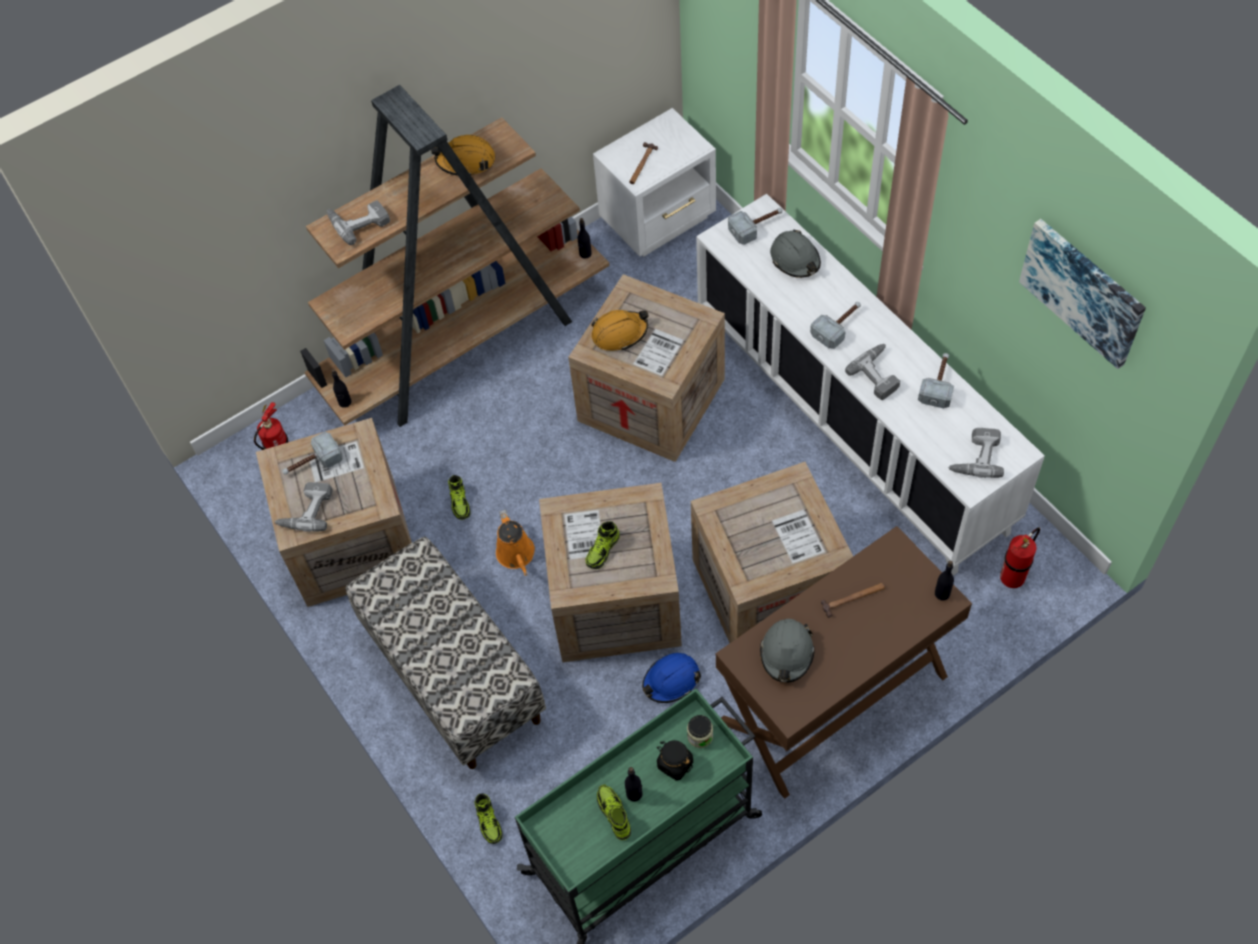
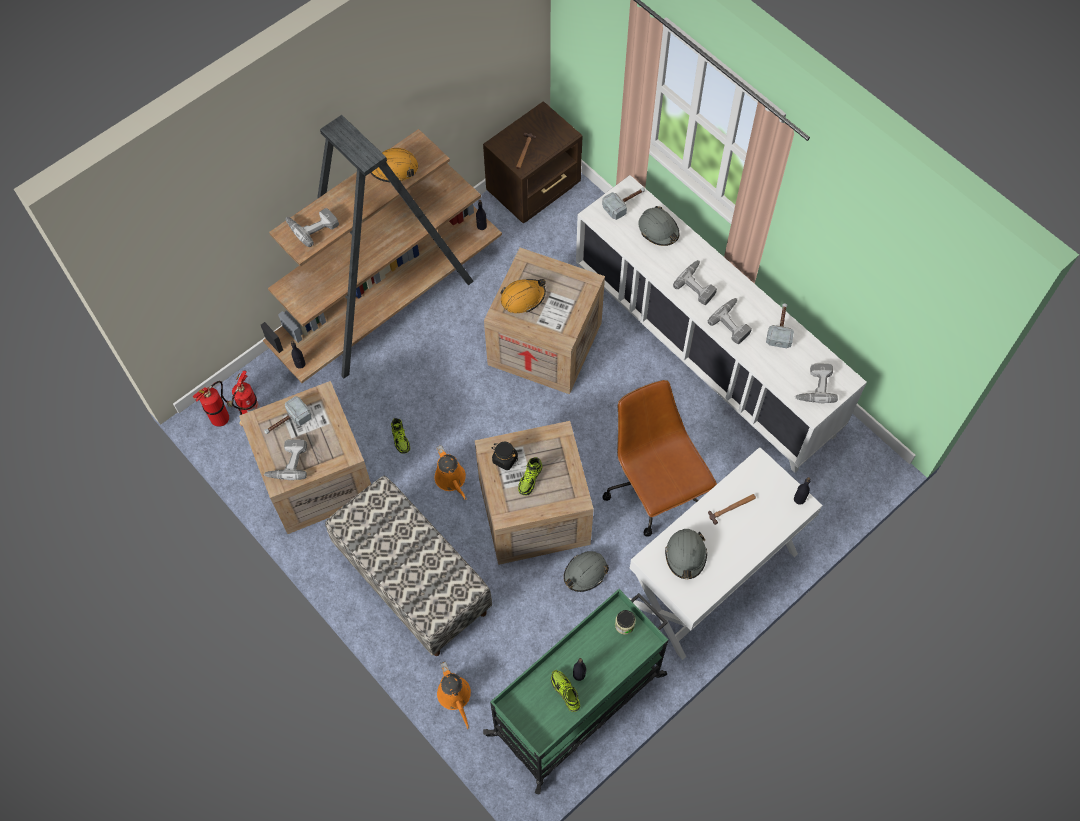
camera: 10 degrees left, 5 degrees up
(489, 821) = (455, 697): shoe -> orange watering can
(660, 220) = (535, 190): white nightstand -> brown nightstand
(671, 680) = (585, 573): blue hard hat -> grey hard hat
(675, 764) = (607, 648): black jar -> black jar (504, 459)
(770, 586) = (654, 491): crate -> brown office chair
(834, 699) = (713, 578): brown desk -> white desk
(839, 326) = (698, 284): hammer -> power drill
(1013, 577) = (841, 471): fire extinguisher -> fire extinguisher (222, 418)
(1083, 291) = (900, 264): picture -> none

